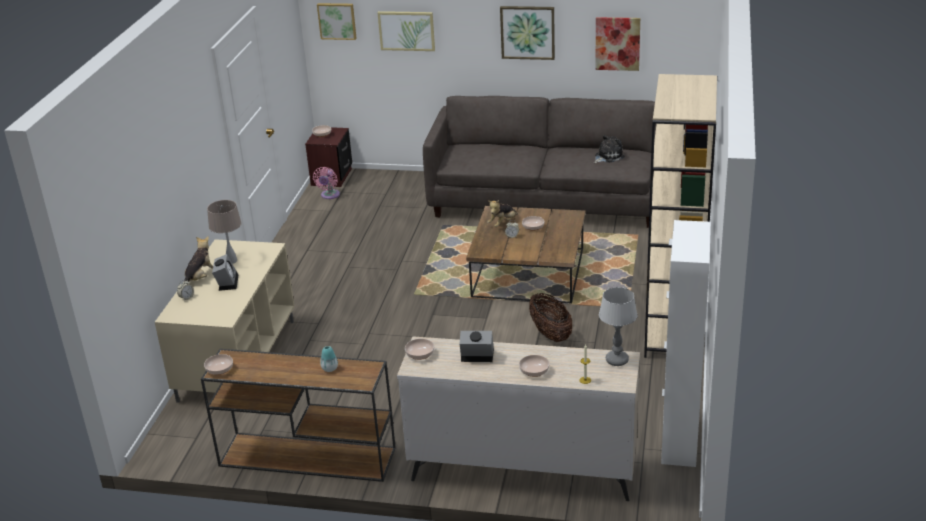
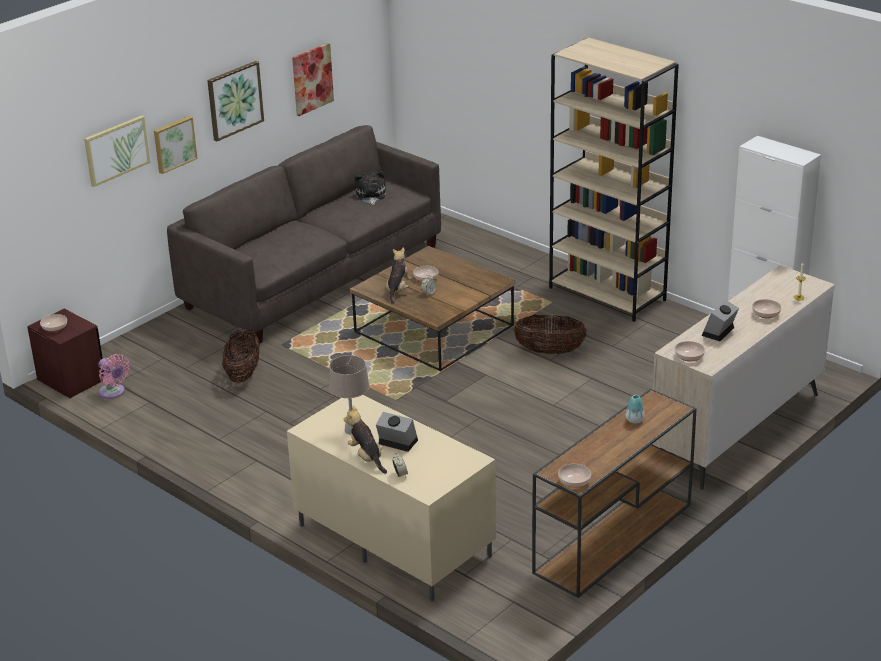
camera: 60 degrees left, 0 degrees up
(337, 20) = (38, 170): picture -> picture (174, 144)
(393, 227) = (243, 373): none -> basket
(502, 223) = (398, 290): plush toy -> plush toy turned 150 degrees counterclockwise
(617, 360) = (783, 276): table lamp -> none

